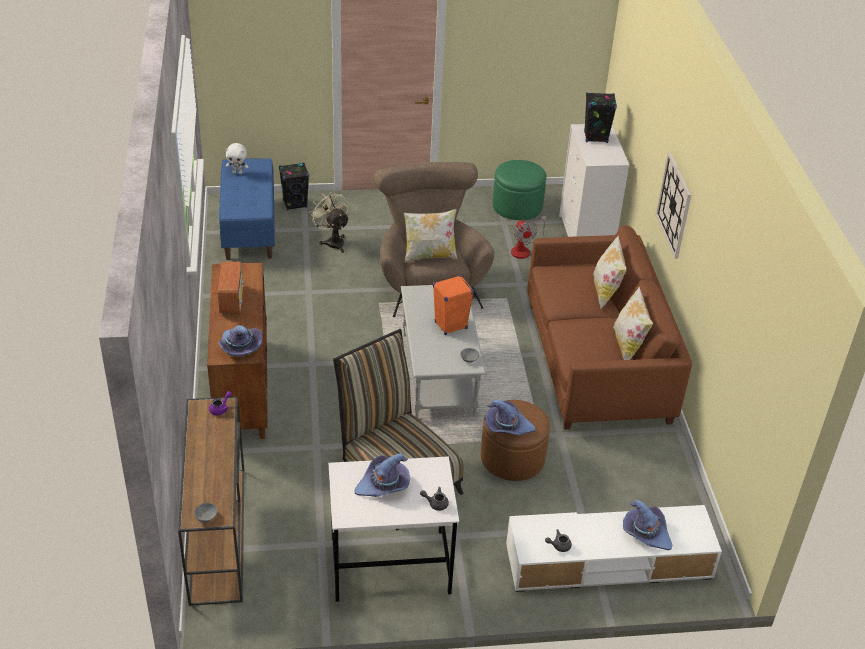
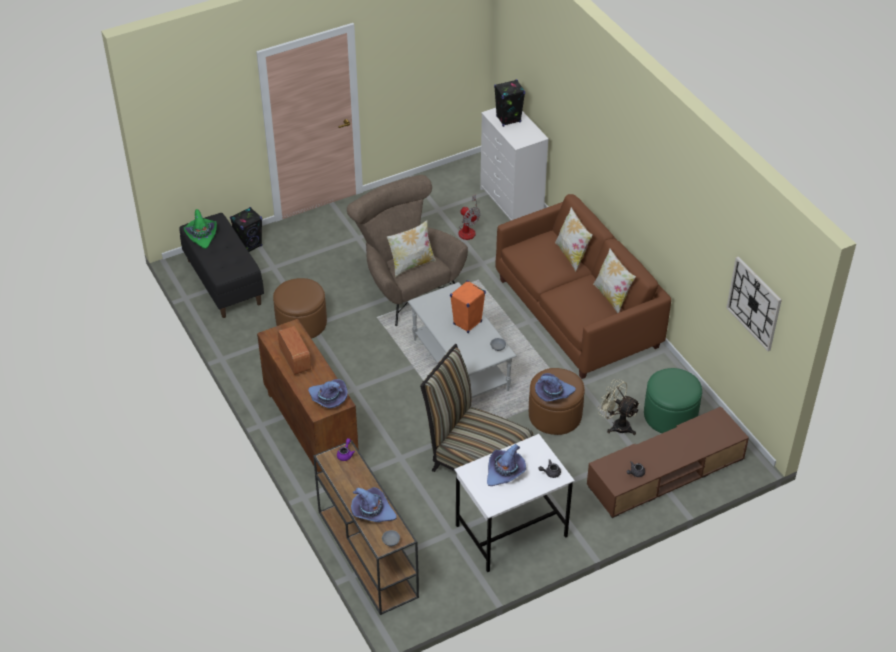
camera: 20 degrees left, 5 degrees up
(237, 172) = (202, 235): white plush toy -> green hat
(248, 228) = (223, 282): blue bench -> black bench
(299, 286) = (301, 323): none -> brown ottoman
(333, 241) = (304, 272): beige fan -> beige fan (617, 425)
(517, 206) = (440, 190): green ottoman -> green ottoman (670, 415)
(608, 562) = (665, 472): white tv stand -> brown tv stand
(646, 533) = (691, 442): purple hat -> purple hat (372, 511)
(674, 205) = (615, 173): wall clock -> wall clock (754, 303)

